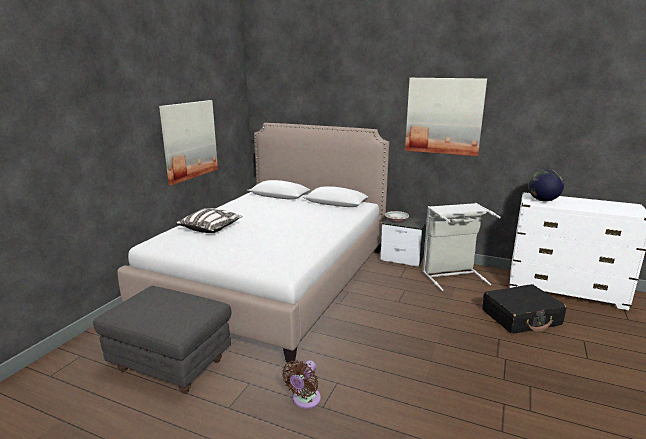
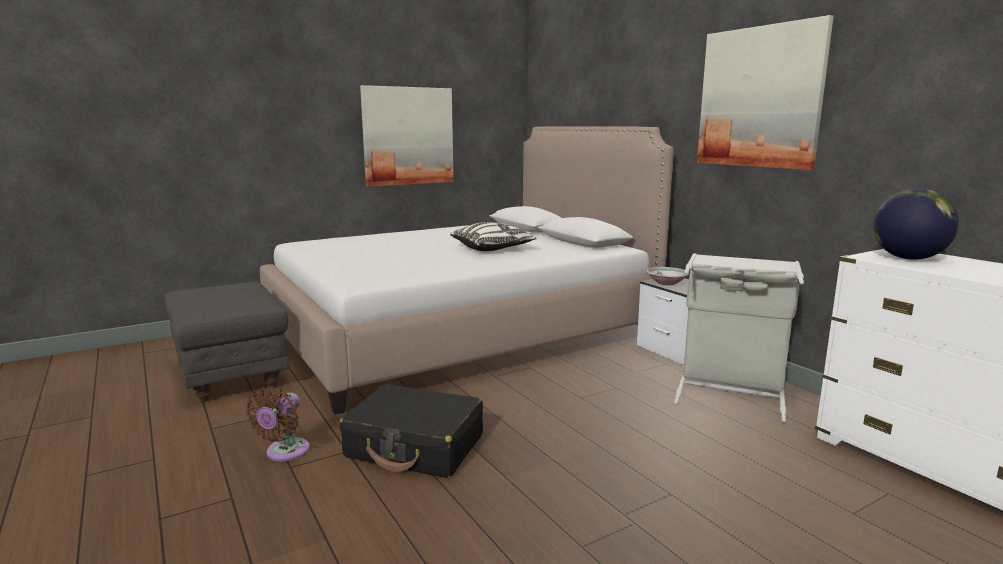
camera: 35 degrees right, 5 degrees down
(210, 228) = (378, 240): pillow -> pillow (492, 248)
(305, 400) = (285, 453): brown fan -> brown fan turned 45 degrees counterclockwise
(521, 317) = (771, 483): black suitcase -> black suitcase (415, 446)

